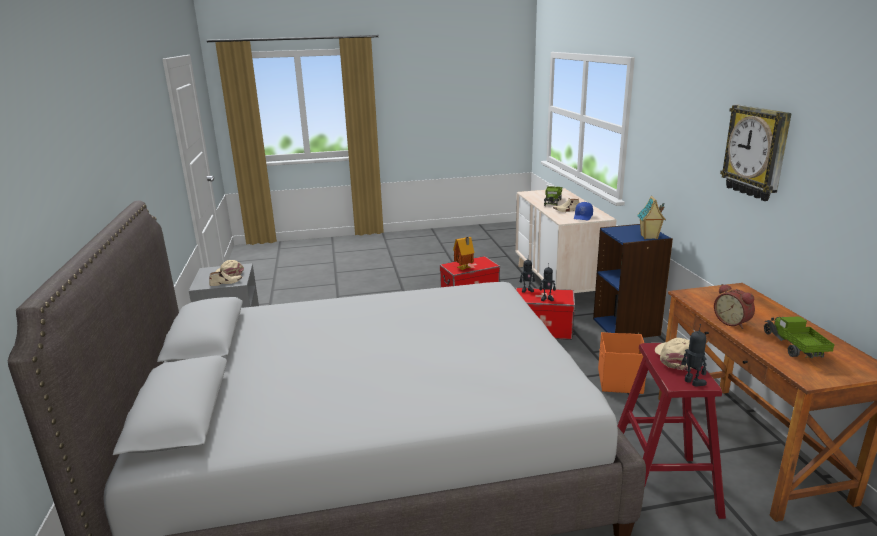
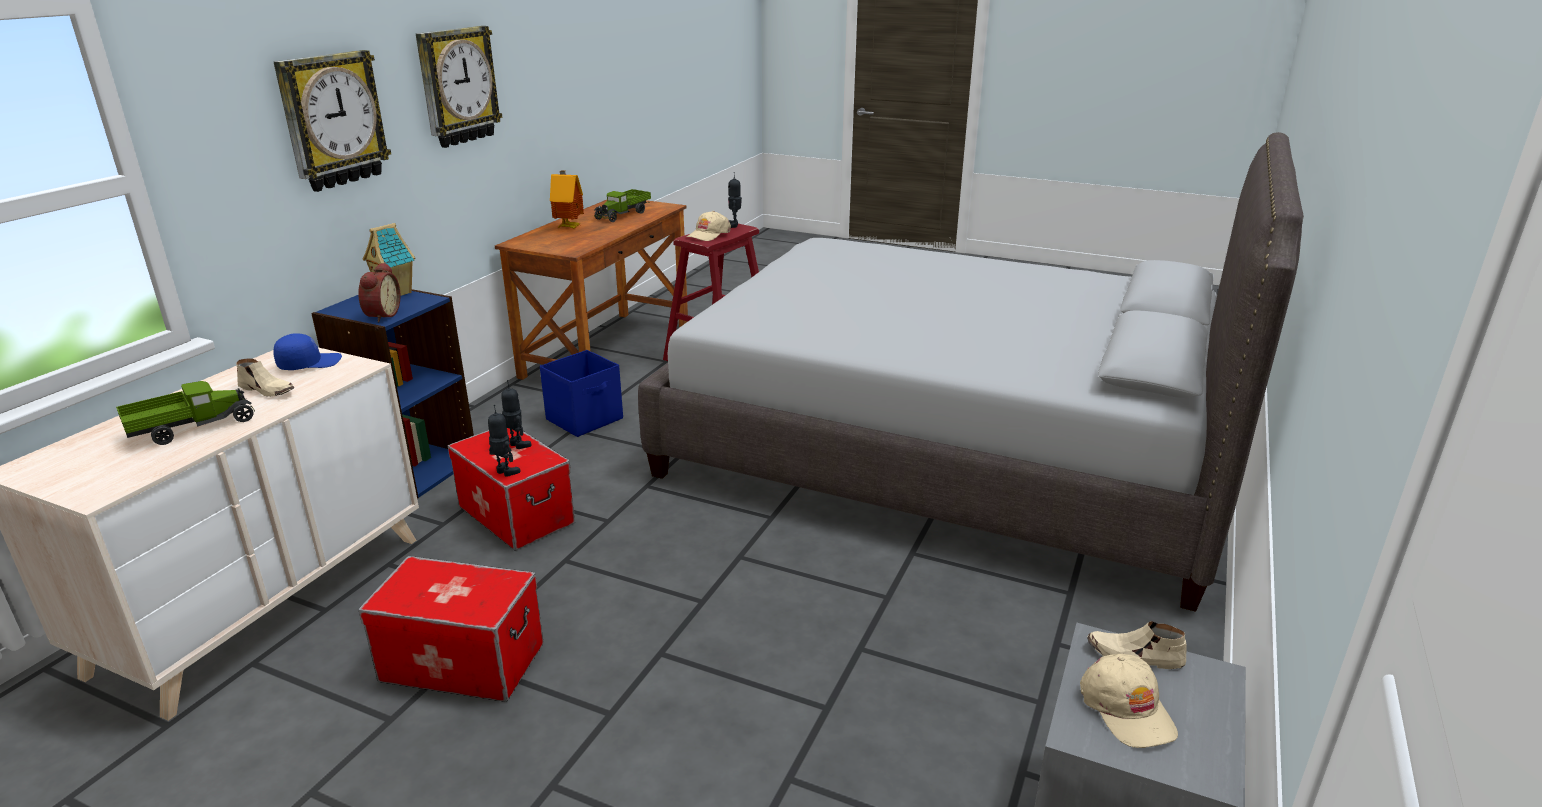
camera: 145 degrees left, 5 degrees up
(464, 269) = (483, 580): toy house -> toy house (569, 227)
(619, 382) = (585, 419): orange storage box -> blue storage box
(683, 138) = (332, 120): none -> wall clock
(732, 322) = (611, 230): alarm clock -> alarm clock (381, 315)

